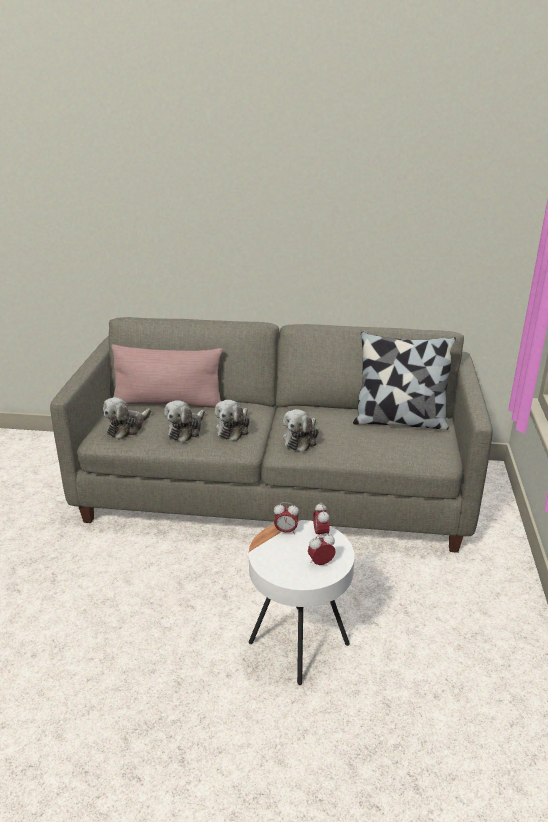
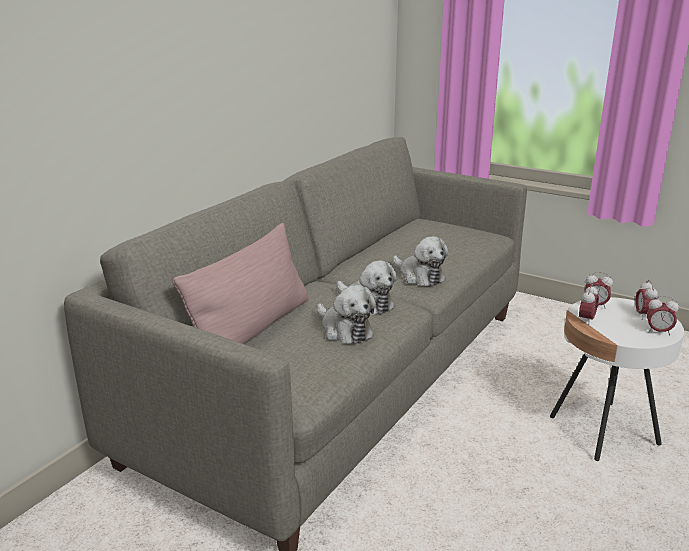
camera: 65 degrees left, 5 degrees down
(127, 428) = (297, 369): plush toy -> none
(290, 573) = (658, 332): none -> alarm clock
(399, 421) = (420, 231): pillow -> none

